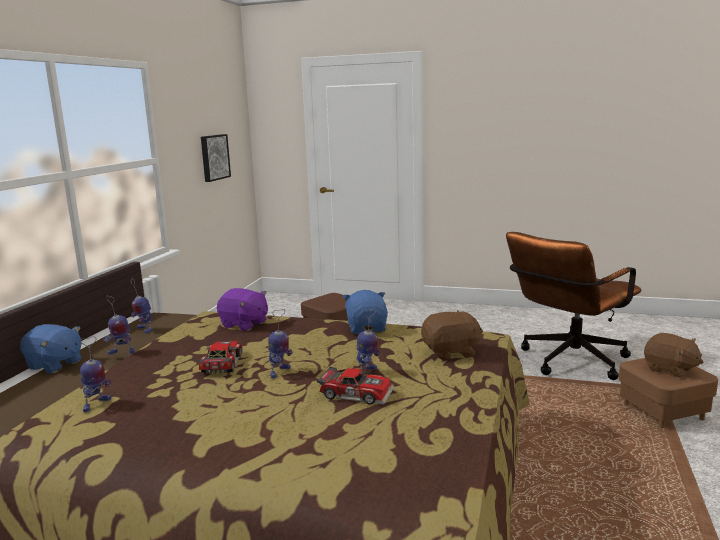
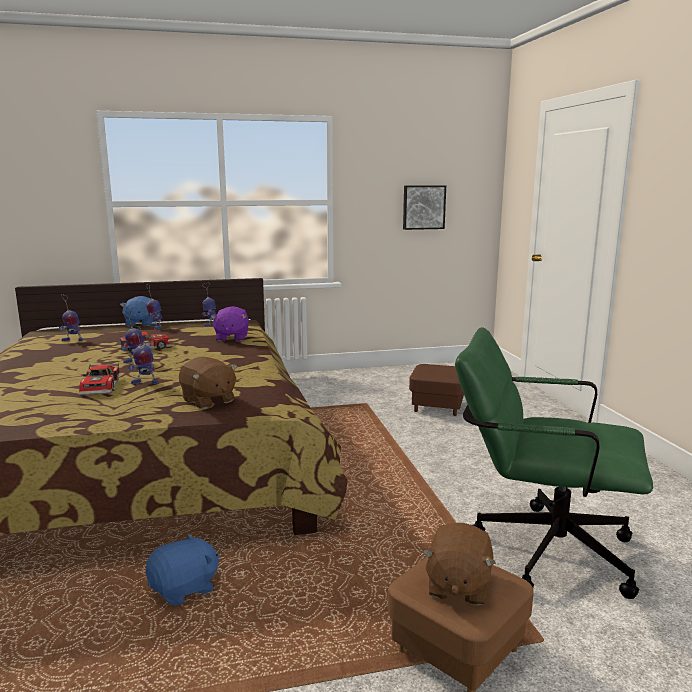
camera: 60 degrees right, 0 degrees up
(367, 328) = (252, 367): blue plush toy -> blue plush toy (184, 589)
(568, 362) = (539, 548): brown office chair -> green office chair

